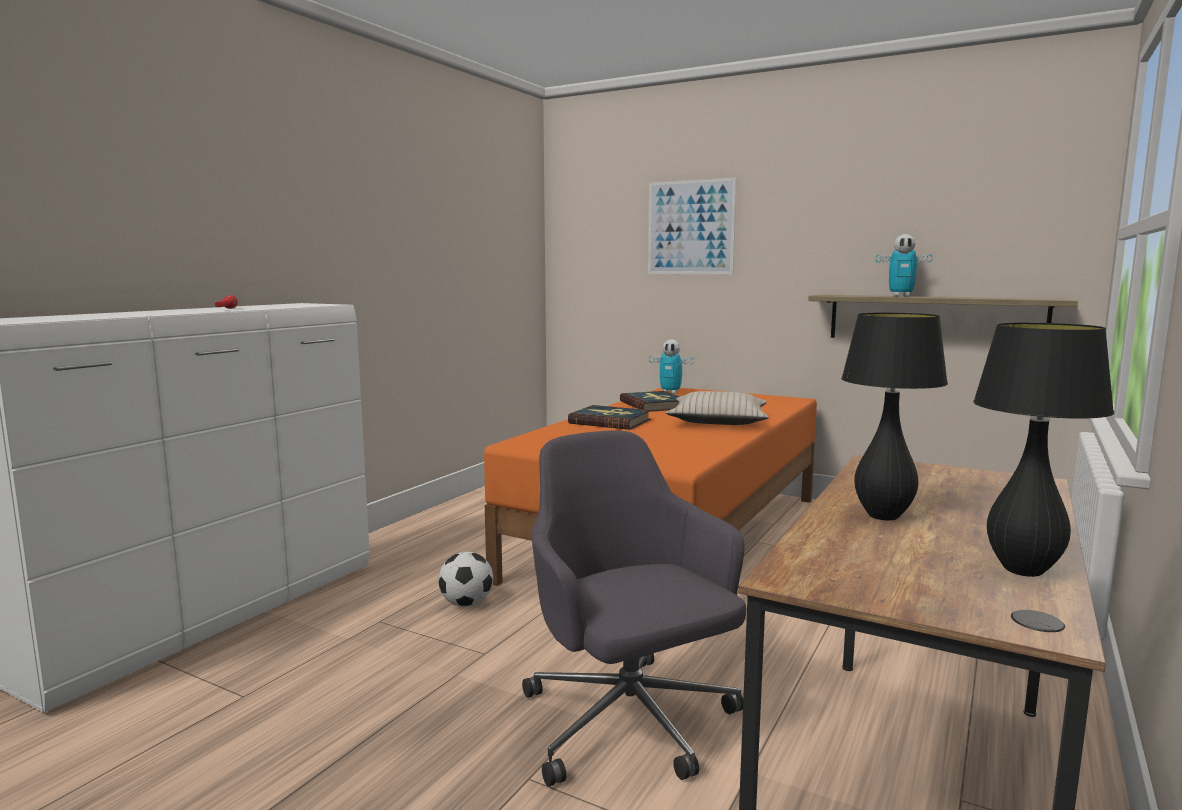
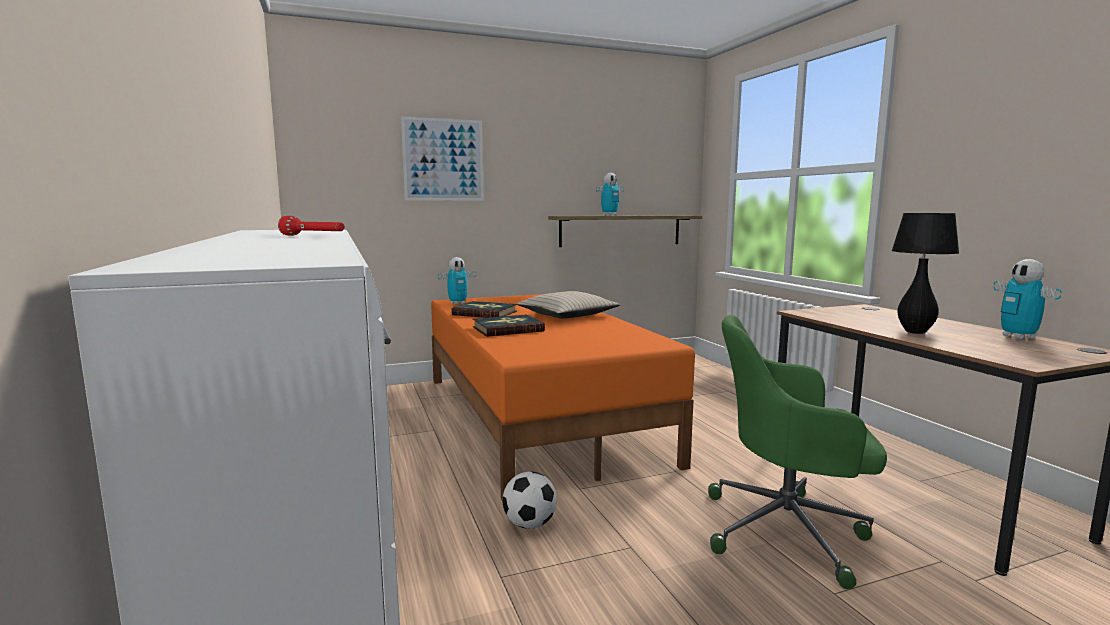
camera: 50 degrees left, 0 degrees up
(630, 724) = (788, 531): grey office chair -> green office chair
(1023, 570) = (1018, 337): black table lamp -> toy robot

